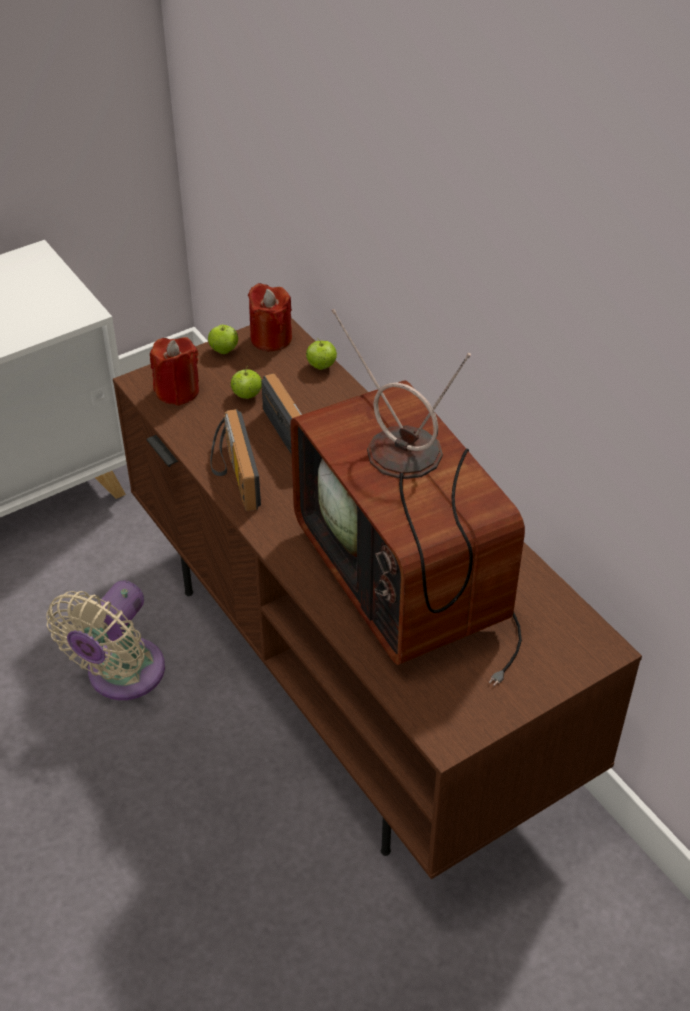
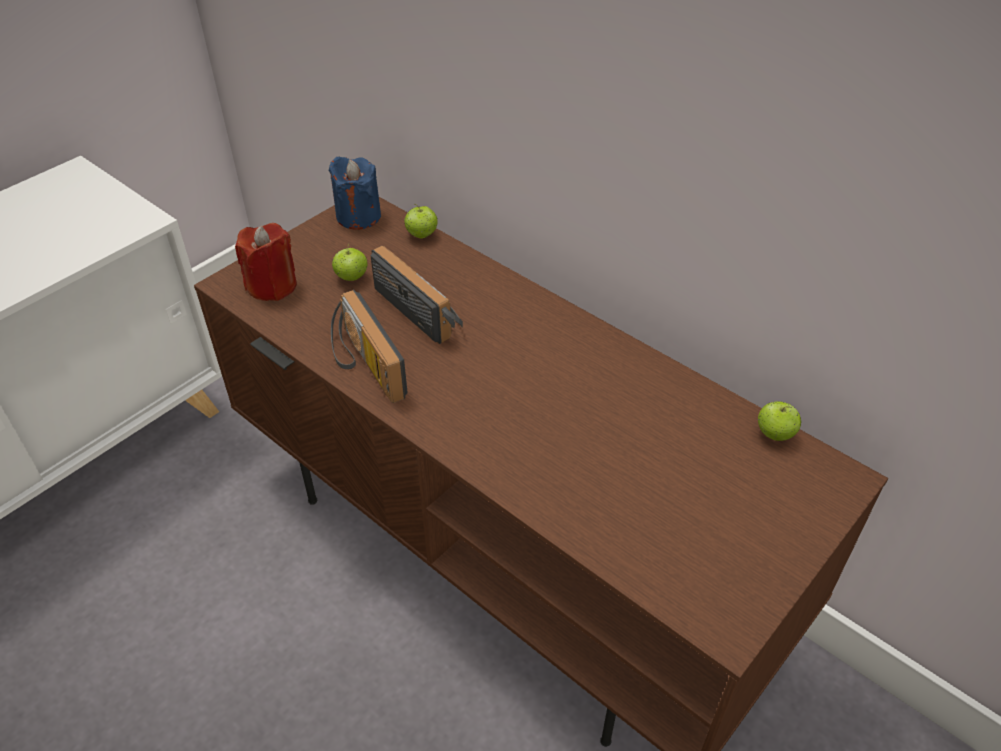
camera: 15 degrees left, 0 degrees up
(121, 676) = (262, 608): beige fan -> none
(224, 350) = (311, 236): apple -> apple (774, 434)
(271, 338) = (358, 216): red candle -> blue candle
(410, 581) = (606, 446): television -> none

